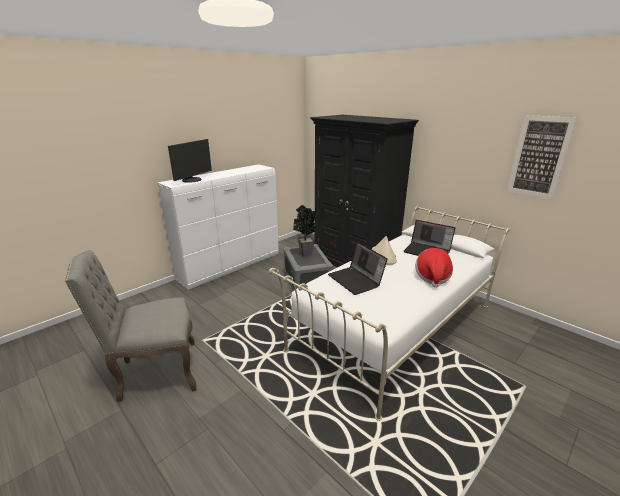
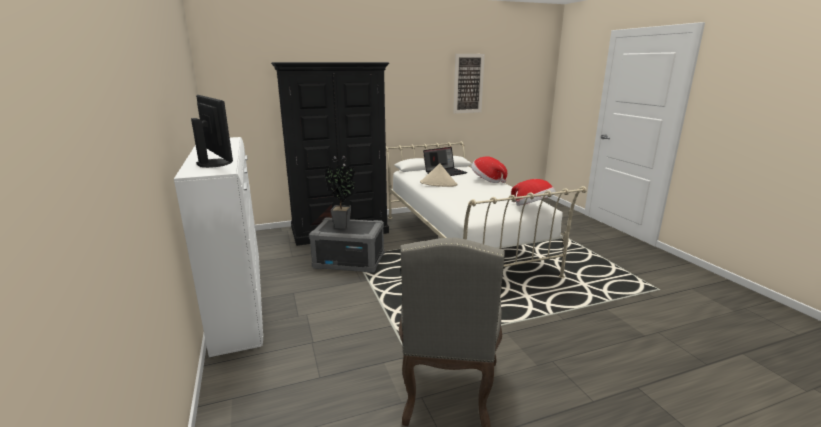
camera: 65 degrees left, 5 degrees down
(356, 280) = (474, 198): laptop -> none
(363, 317) = (532, 207): none -> hat

